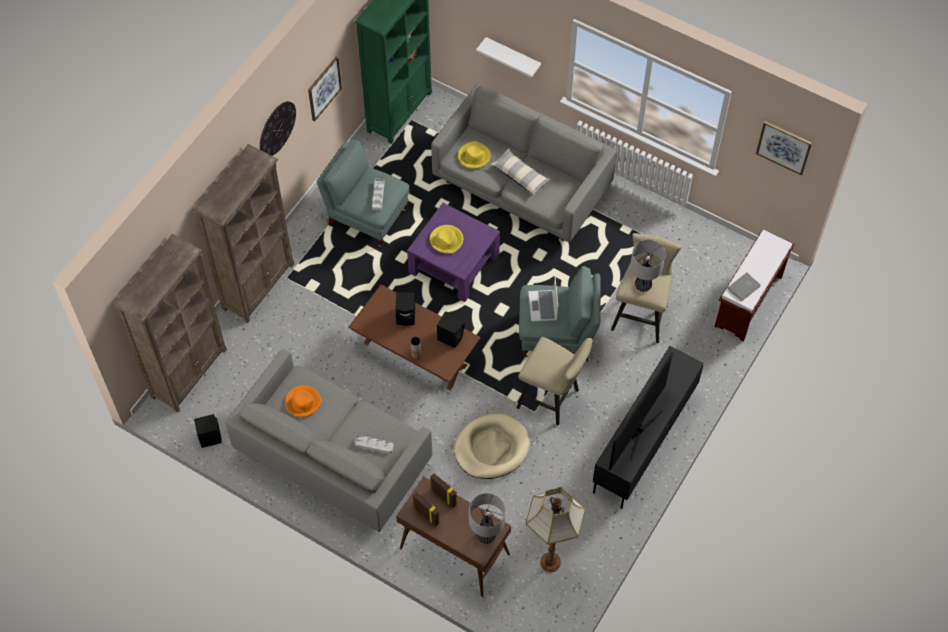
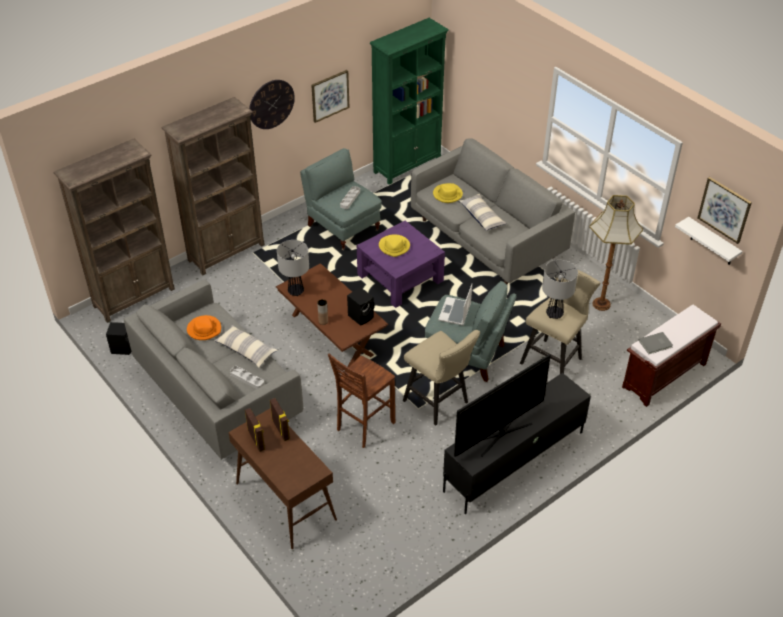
camera: 20 degrees right, 15 degrees down
(356, 413) = (246, 350): none -> pillow
(406, 316) = (330, 291): black speaker -> none
(486, 536) = (303, 474): table lamp -> table lamp (295, 291)
(491, 448) = (363, 426): beige dog bed -> brown stool
(513, 57) = (505, 116): white shelf -> white shelf (712, 242)
(549, 563) = (372, 540): floor lamp -> floor lamp (600, 304)

